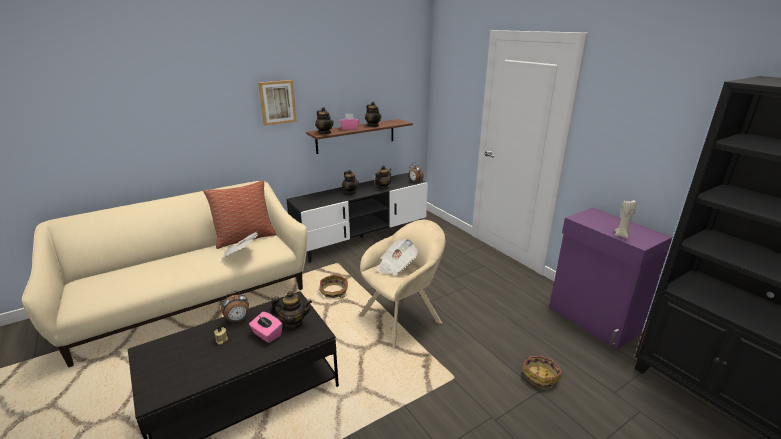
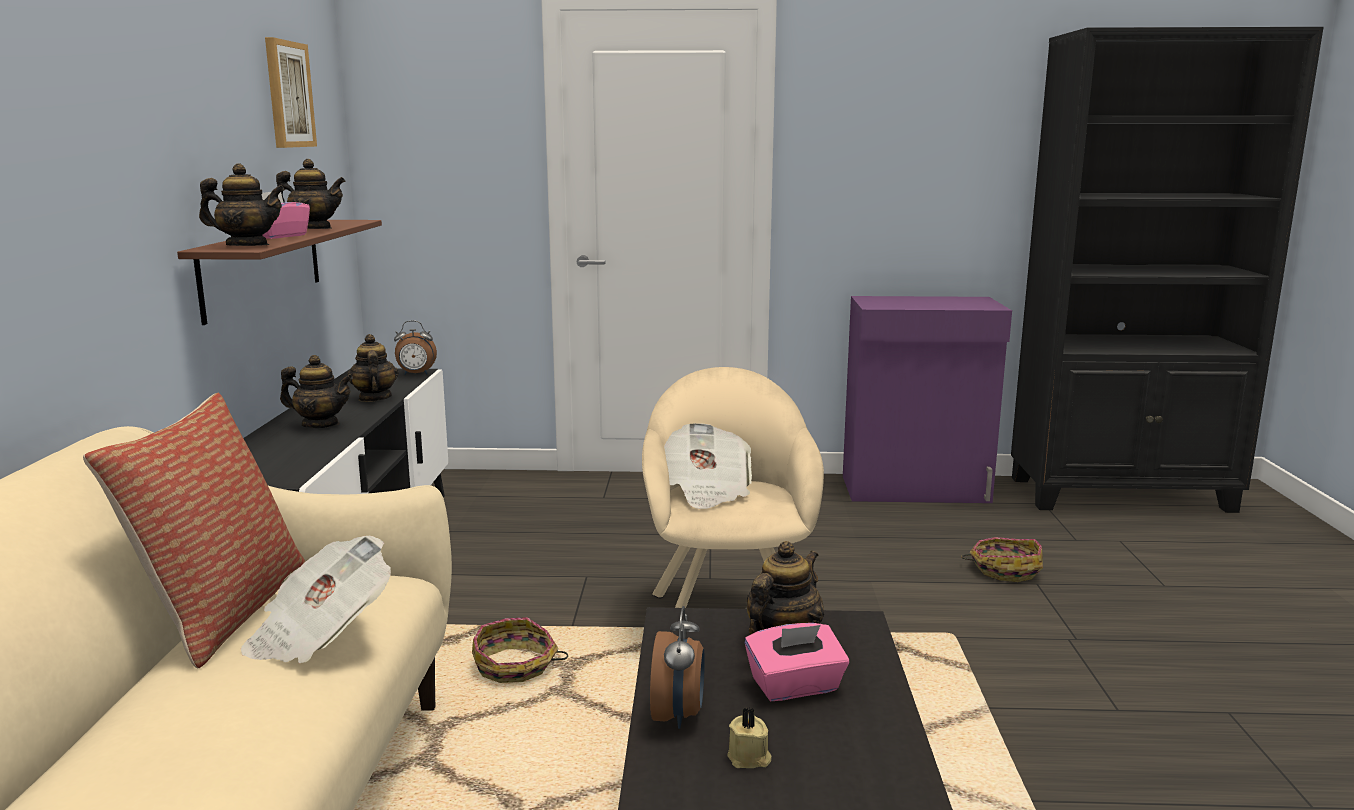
camera: 55 degrees left, 10 degrees down
(277, 102) = (111, 146): picture -> picture (288, 94)
(621, 235) = (957, 306): beige candle -> none

